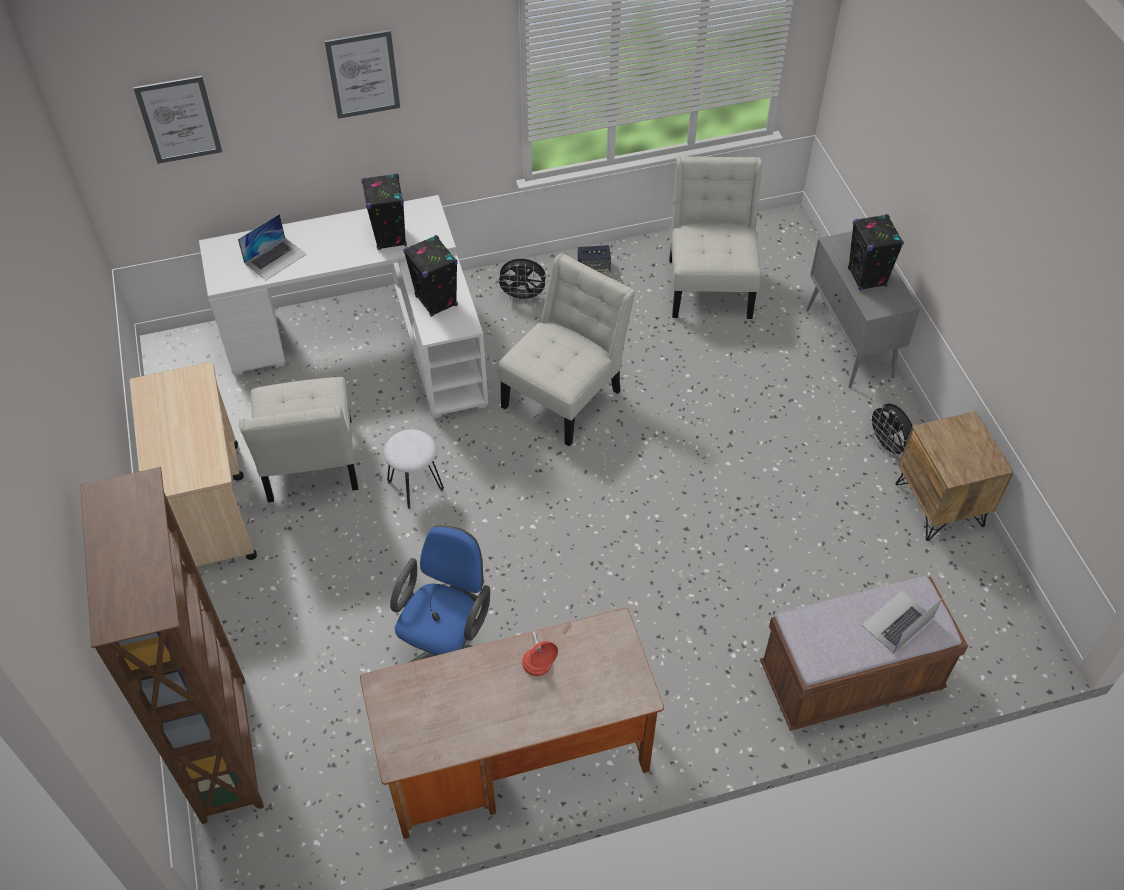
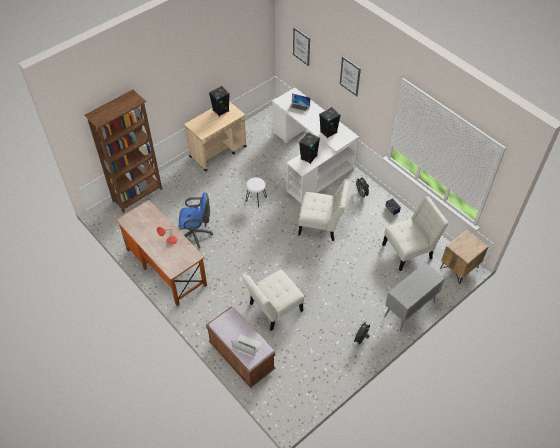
camera: 65 degrees right, 0 degrees up
(310, 466) = (248, 169): white chair -> white chair (273, 309)
(867, 278) = (413, 285): black speaker -> black speaker (220, 111)
(940, 505) = (341, 366): brown nightstand -> brown nightstand (459, 268)

